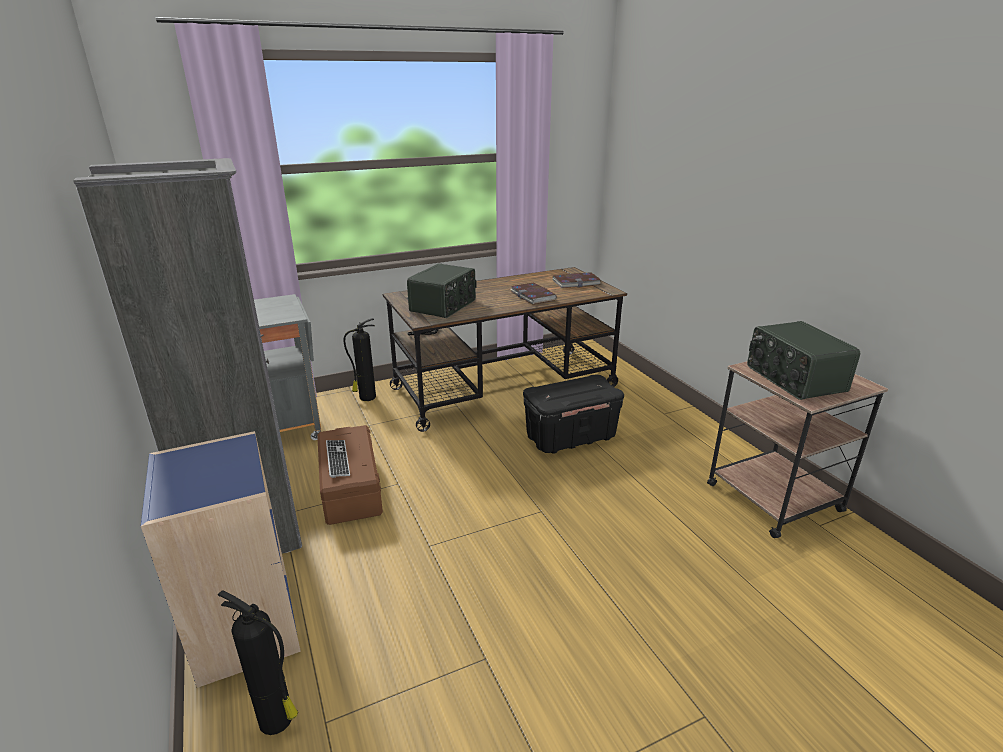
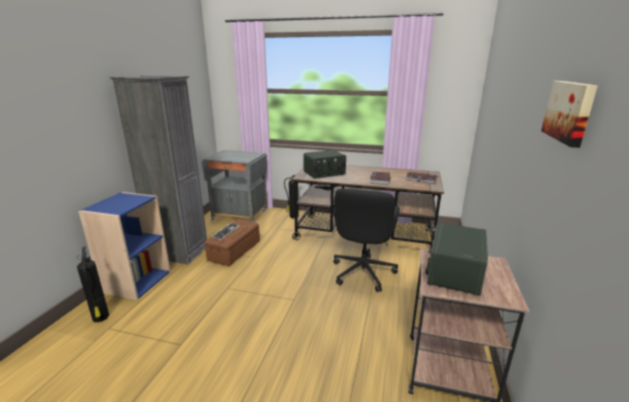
camera: 40 degrees right, 5 degrees down
(570, 437) = (362, 273): black storage box -> black office chair
(905, 176) = (570, 111): none -> picture

